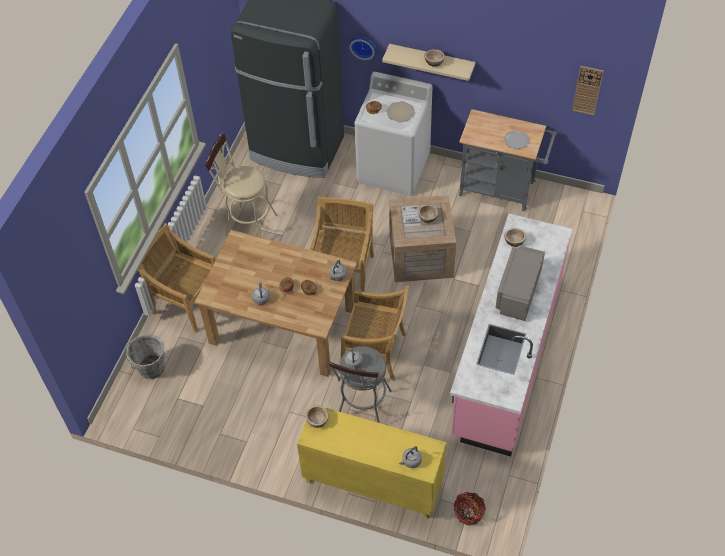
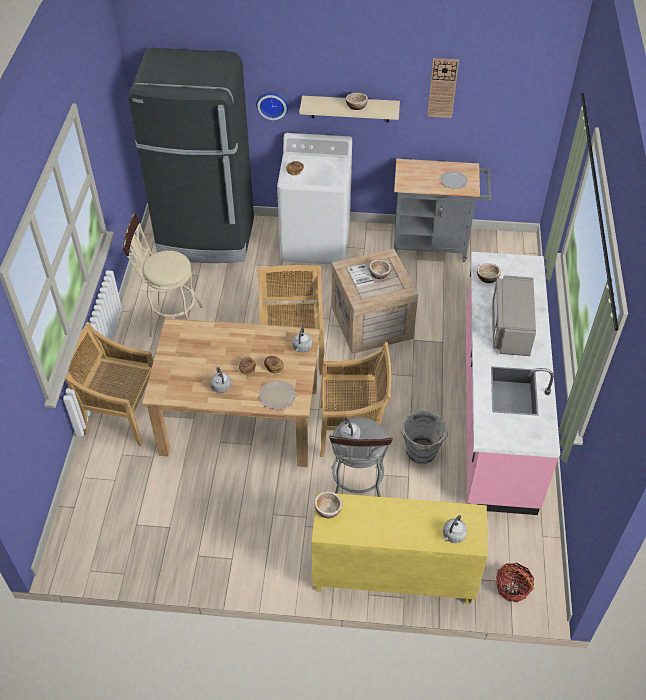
camera: 15 degrees left, 5 degrees down
(151, 369) = (96, 497): grey bucket -> grey bucket (421, 453)
(400, 112) = (324, 169): plate -> plate (277, 395)
(587, 90) = (524, 112): wall clock -> wall clock (442, 88)

